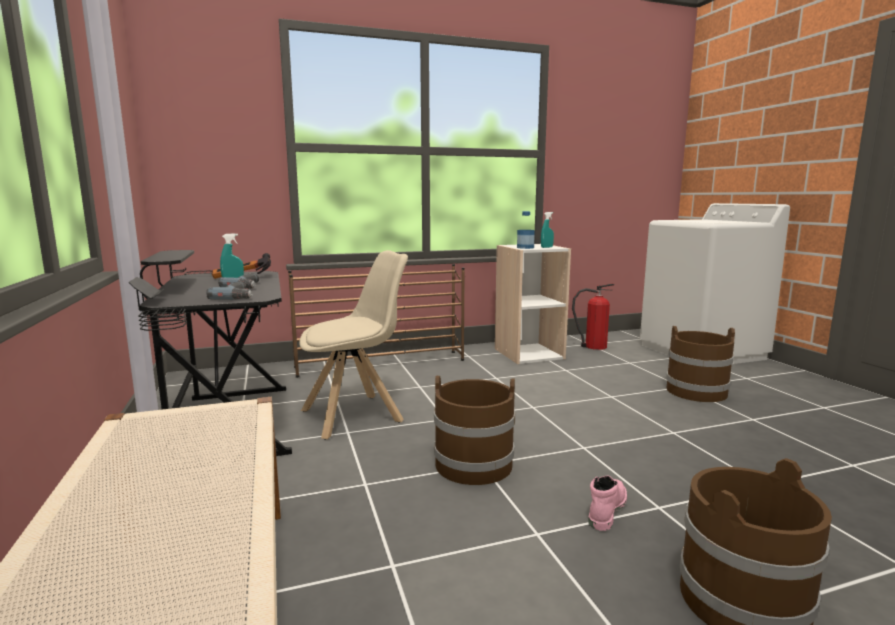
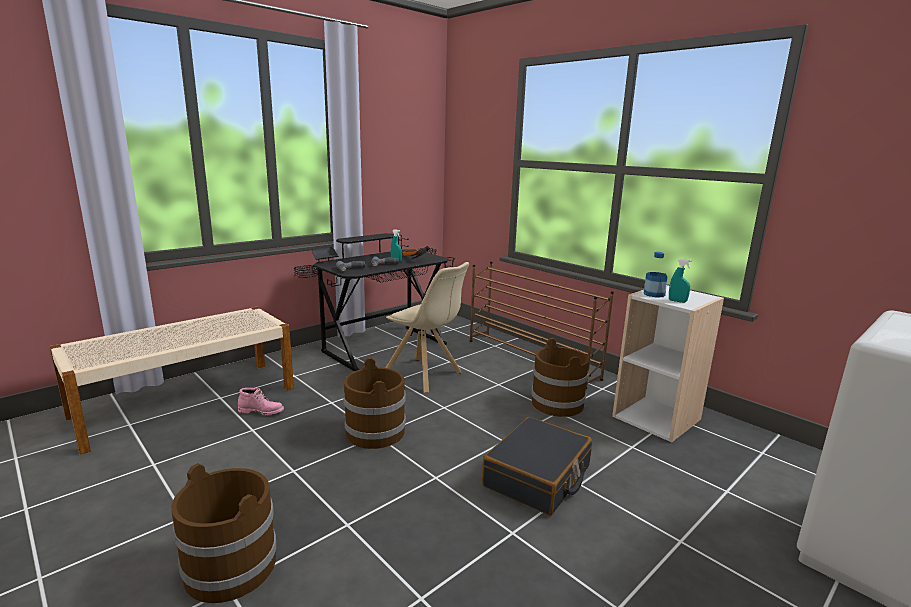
camera: 65 degrees right, 5 degrees up
(593, 346) = (755, 457): fire extinguisher -> none
(597, 407) = (537, 477): none -> black suitcase
(605, 509) = (333, 497): pink boot -> pink boot (261, 411)
(696, 391) = (676, 555): brown bucket -> brown bucket (557, 404)

